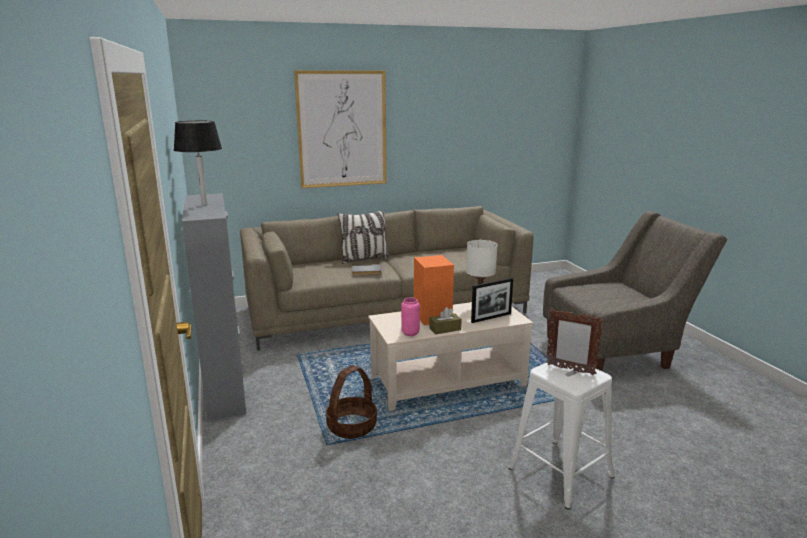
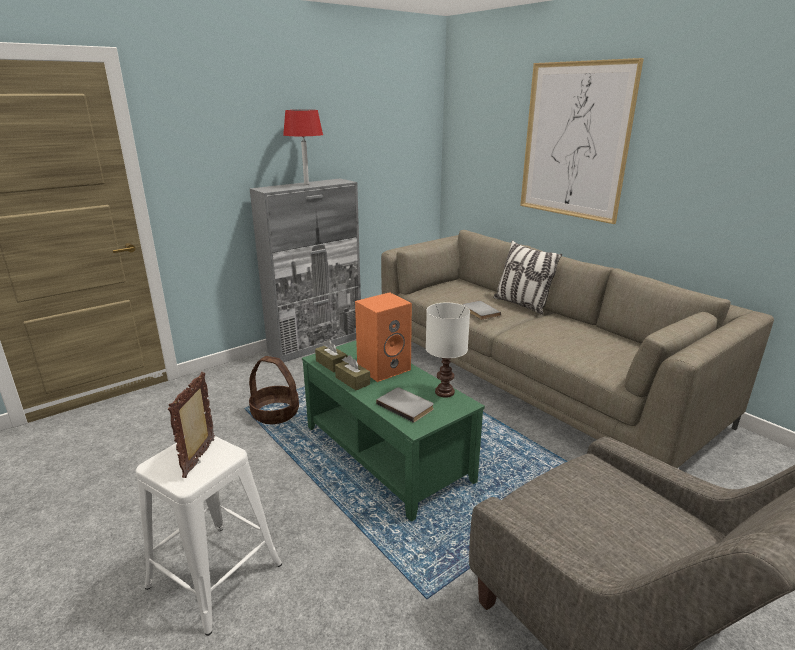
camera: 70 degrees right, 5 degrees up
(204, 205) = (306, 184): black table lamp -> red table lamp
(410, 333) = (331, 364): pink vase -> brown tissue box
(448, 381) = (386, 453): beige coffee table -> green coffee table
(491, 318) = (406, 405): picture frame -> grey book

